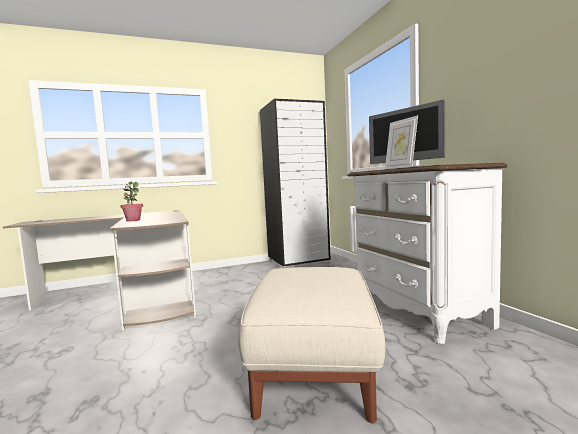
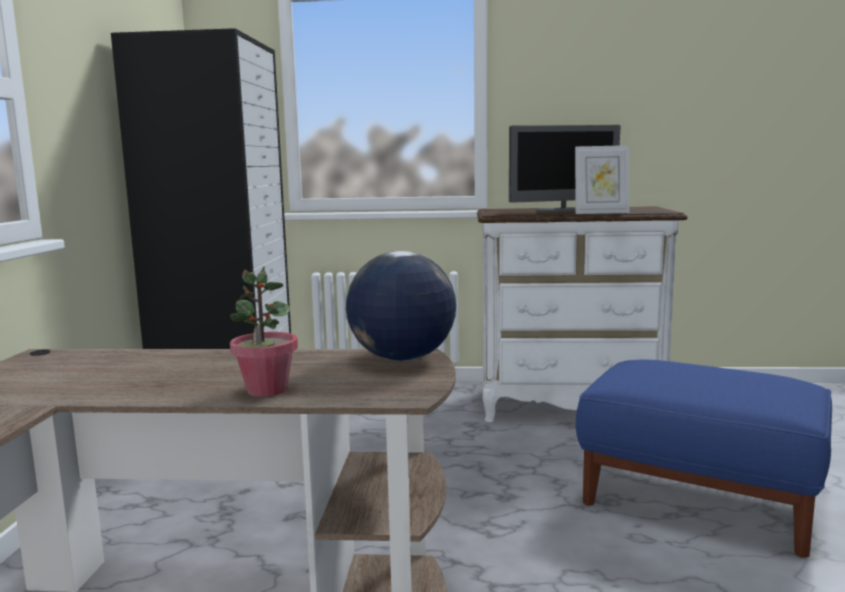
camera: 65 degrees left, 5 degrees up
(171, 221) = (402, 358): none -> globe
(314, 369) = (700, 498): beige ottoman -> blue ottoman

